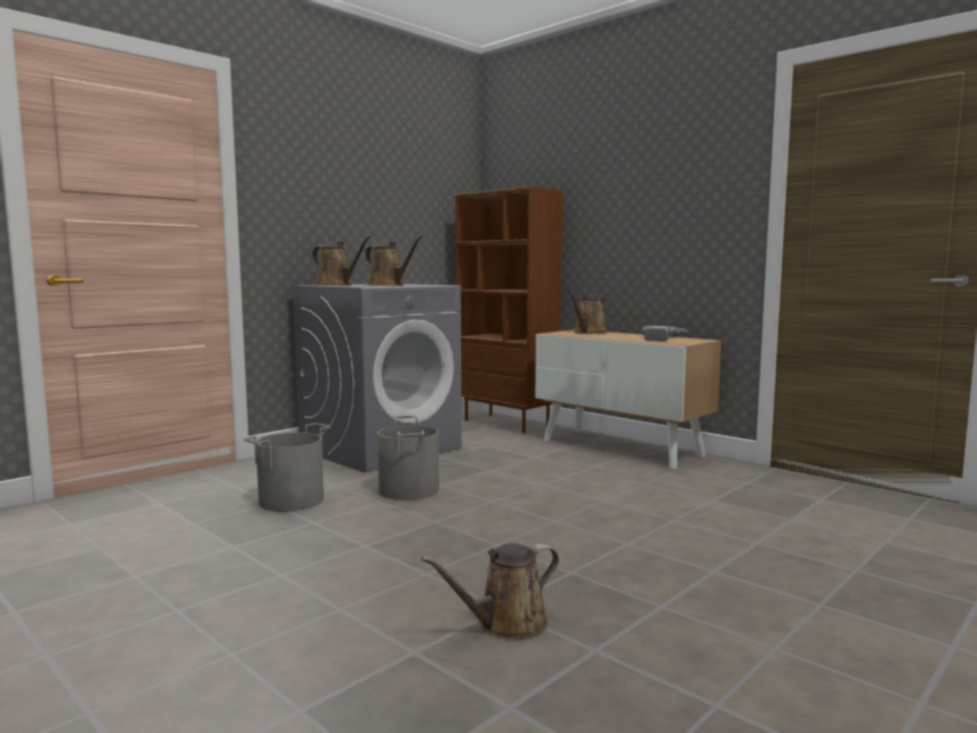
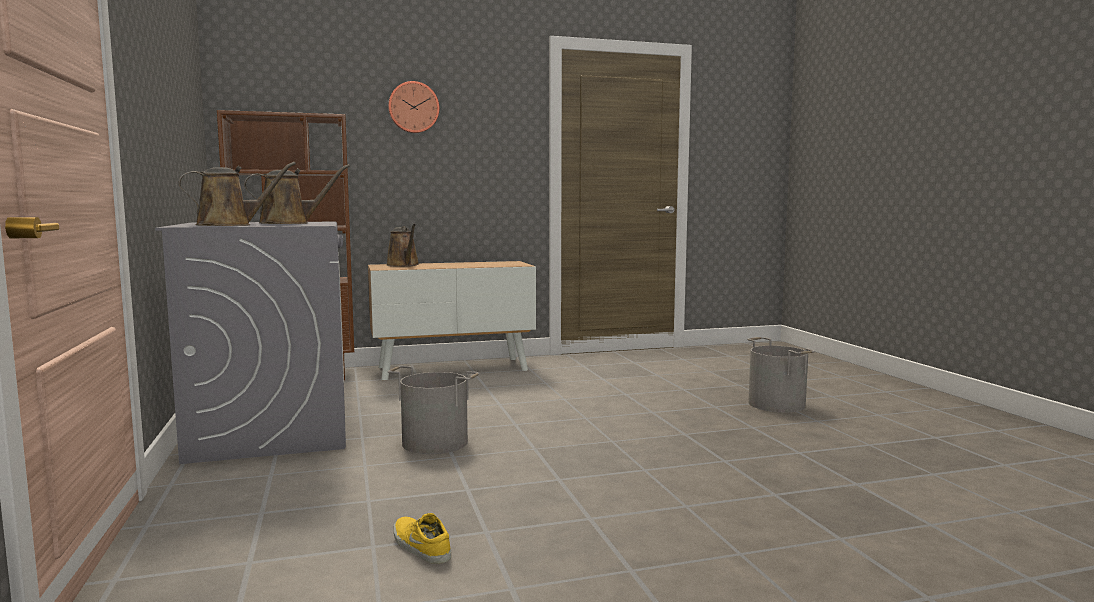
camera: 60 degrees left, 0 degrees up
(197, 535) = (420, 546): none -> yellow shoe
(290, 500) = (377, 490): grey bucket -> grey bucket (776, 404)
(506, 624) = (750, 464): brown watering can -> none
(623, 169) = (413, 107): none -> wall clock
(664, 339) = (488, 263): power drill -> none

